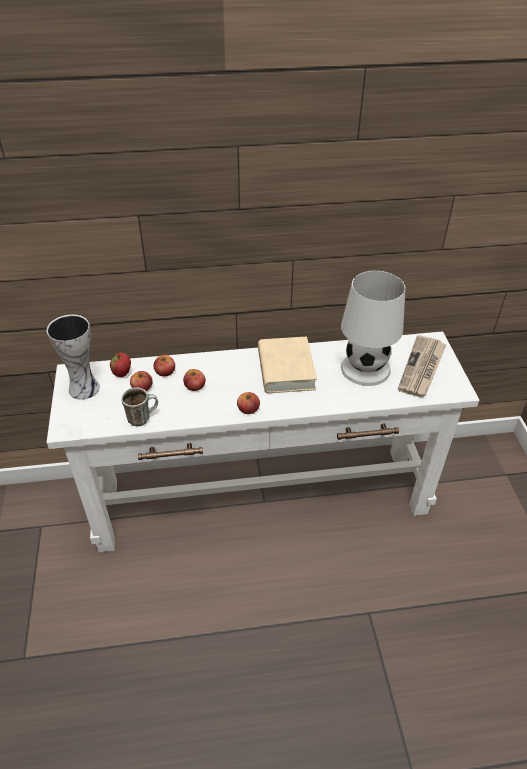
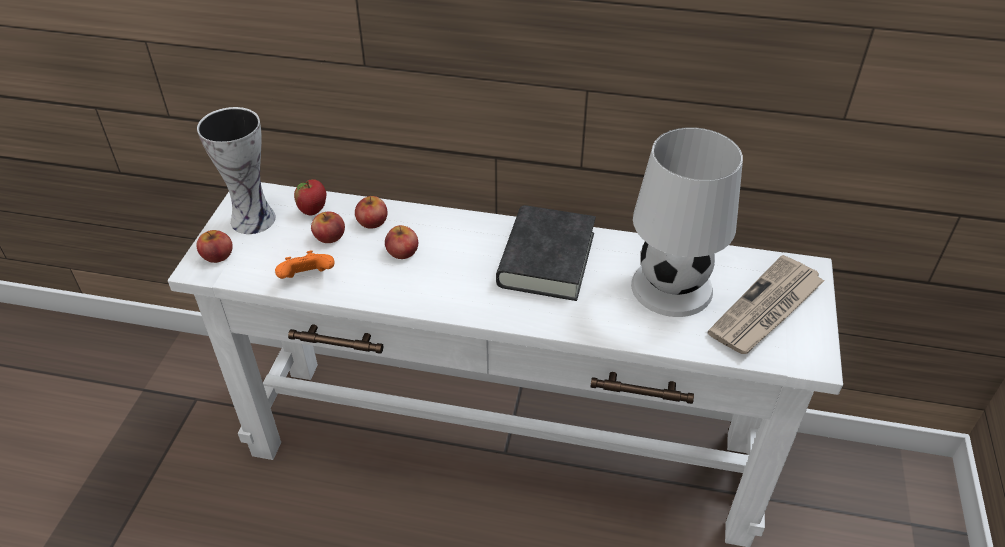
camera: 20 degrees right, 0 degrees up
(142, 417) = (307, 278): mug -> orange game controller
(248, 408) = (461, 303): apple -> apple (217, 255)
(286, 369) = (546, 259): beige book -> black book

